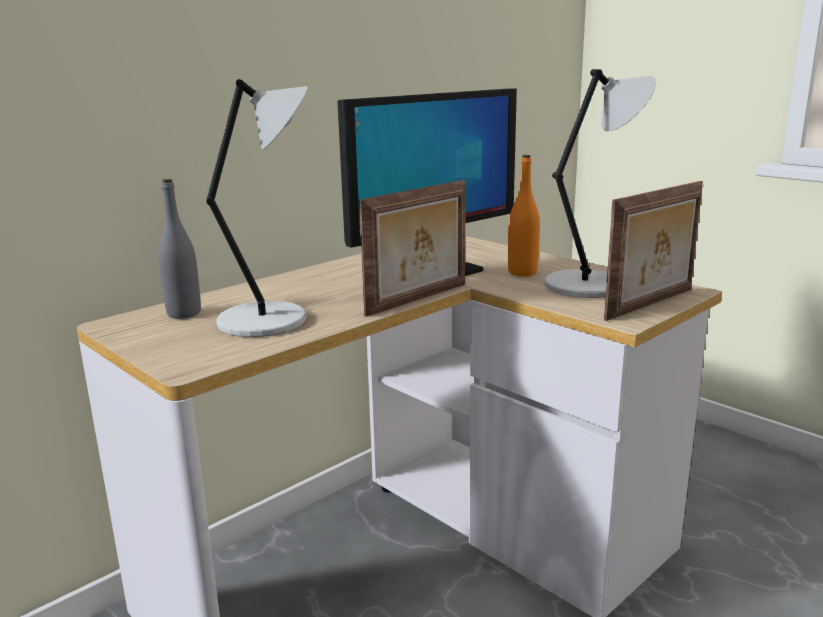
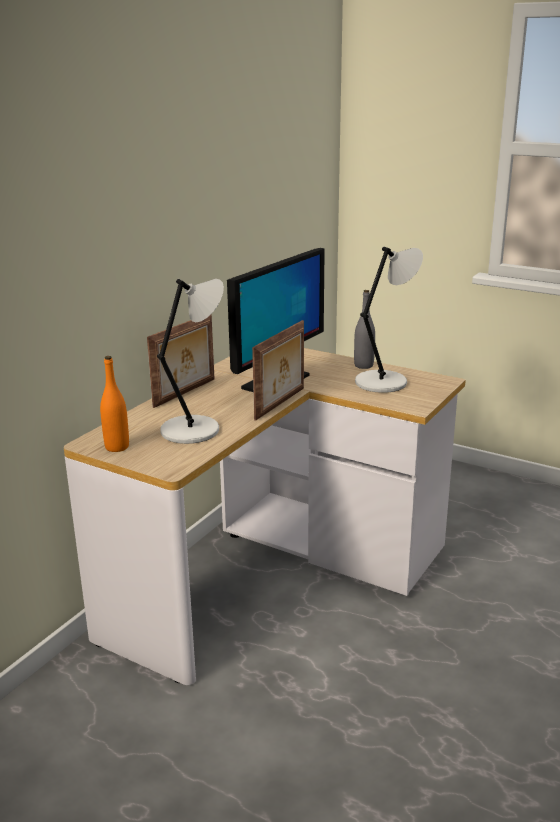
camera: 15 degrees left, 5 degrees up
(184, 313) = (130, 430): grey bottle -> grey bottle (363, 365)
(522, 273) = (336, 374): orange bottle -> orange bottle (117, 447)
(652, 304) = (427, 394): picture frame -> picture frame (186, 393)

